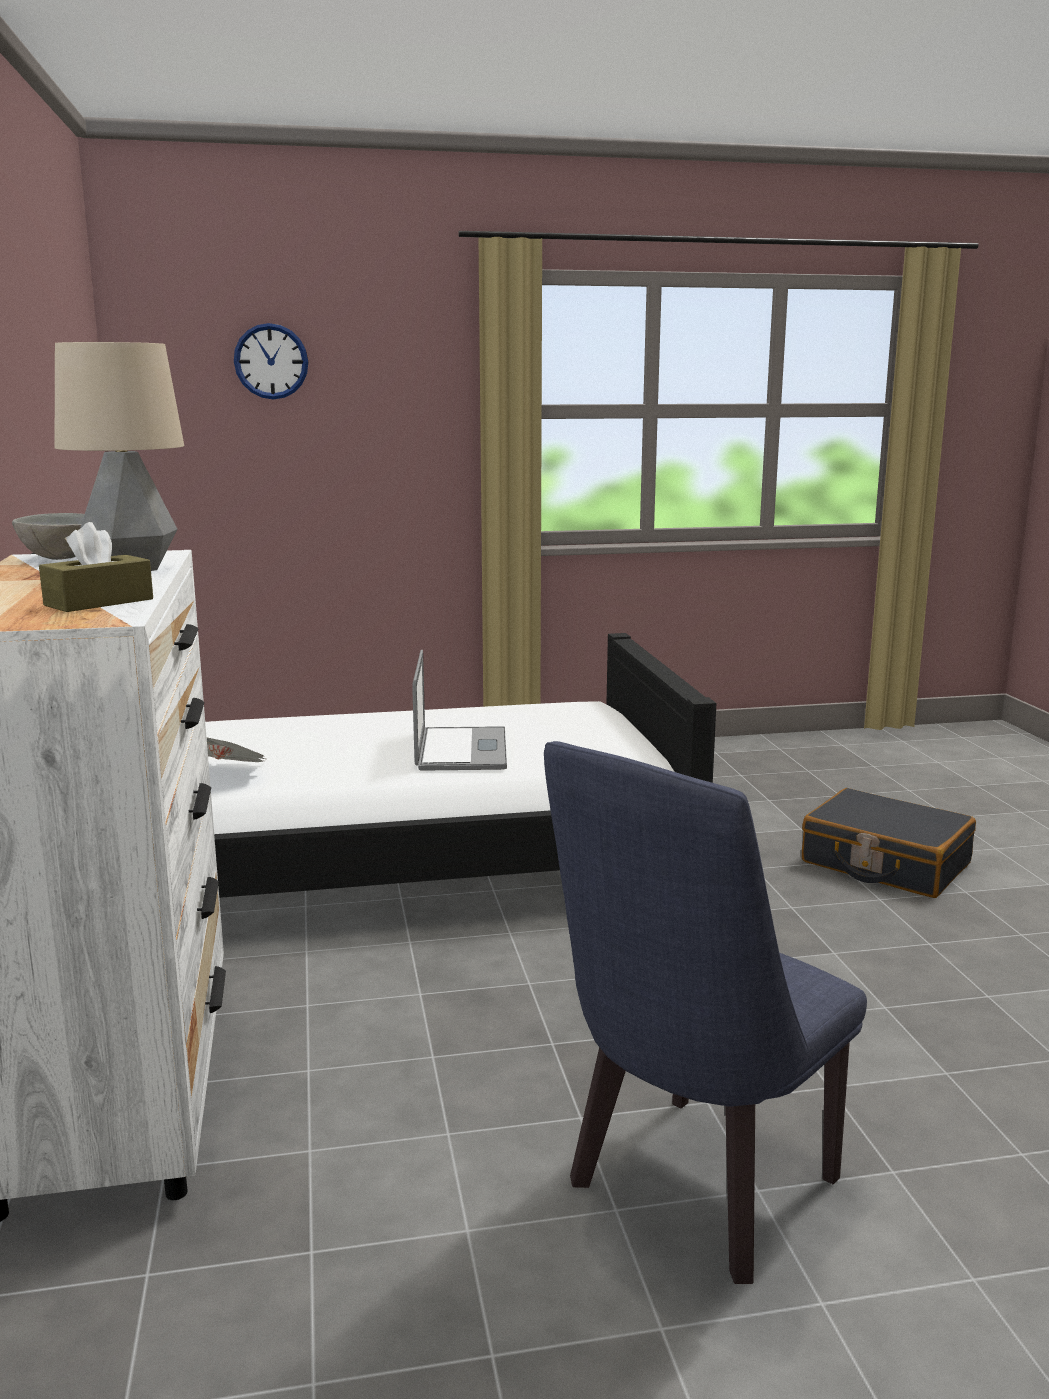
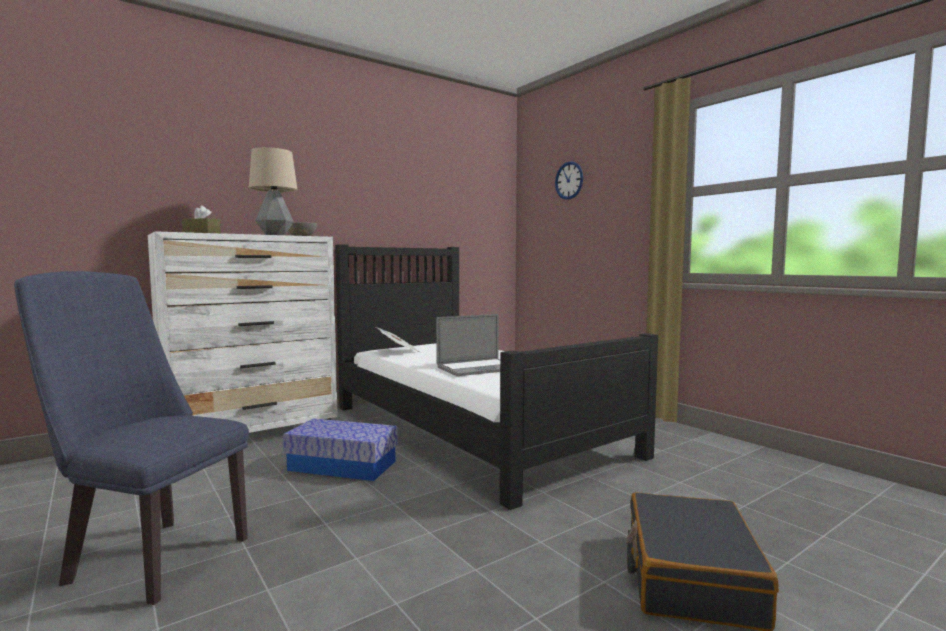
camera: 65 degrees right, 10 degrees down
(448, 994) = (342, 465): none -> storage box

